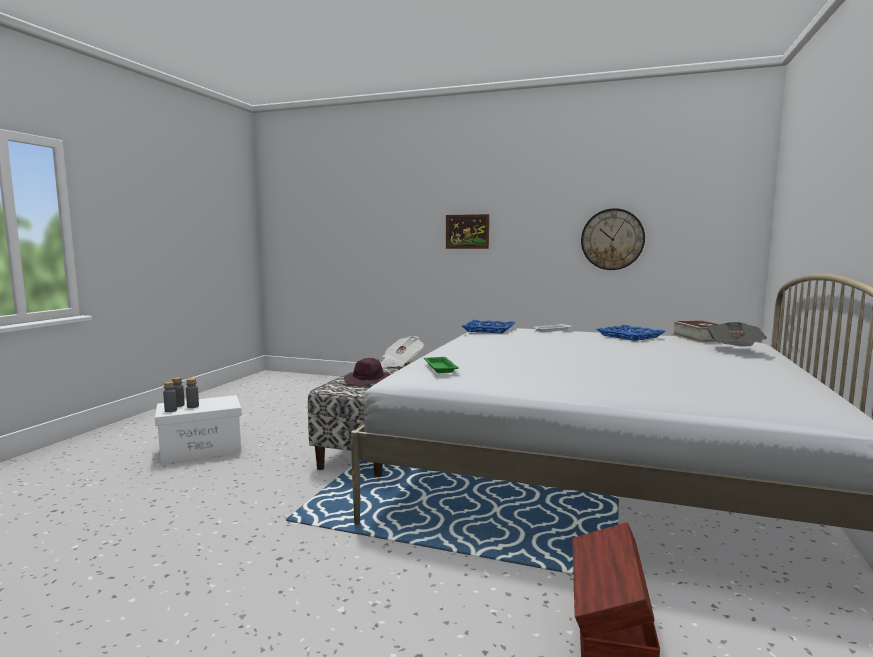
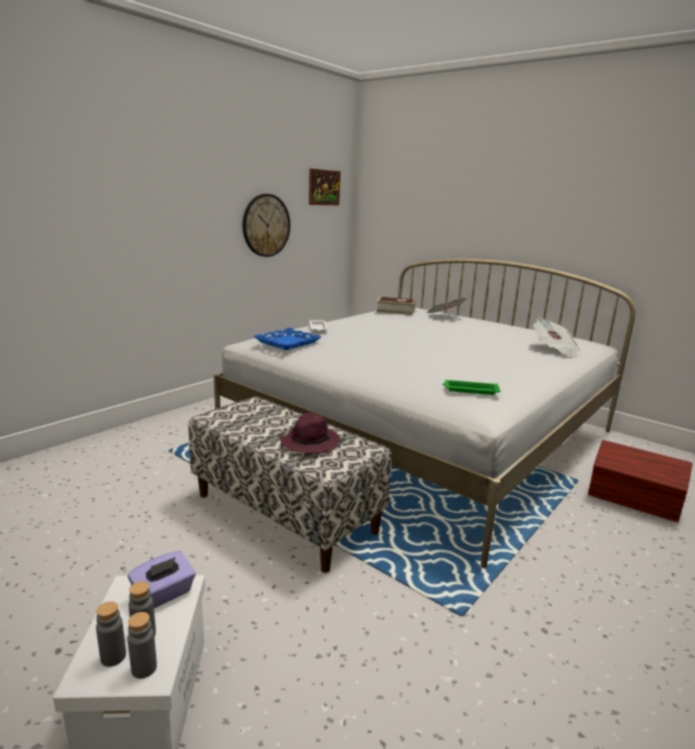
camera: 70 degrees left, 10 degrees up
(222, 404) = (164, 594): none -> purple tissue box
(400, 364) = (238, 413): newspaper -> newspaper (554, 350)
(467, 231) = (122, 217): picture -> picture (324, 187)
(629, 336) = (373, 320): blue tray -> none

